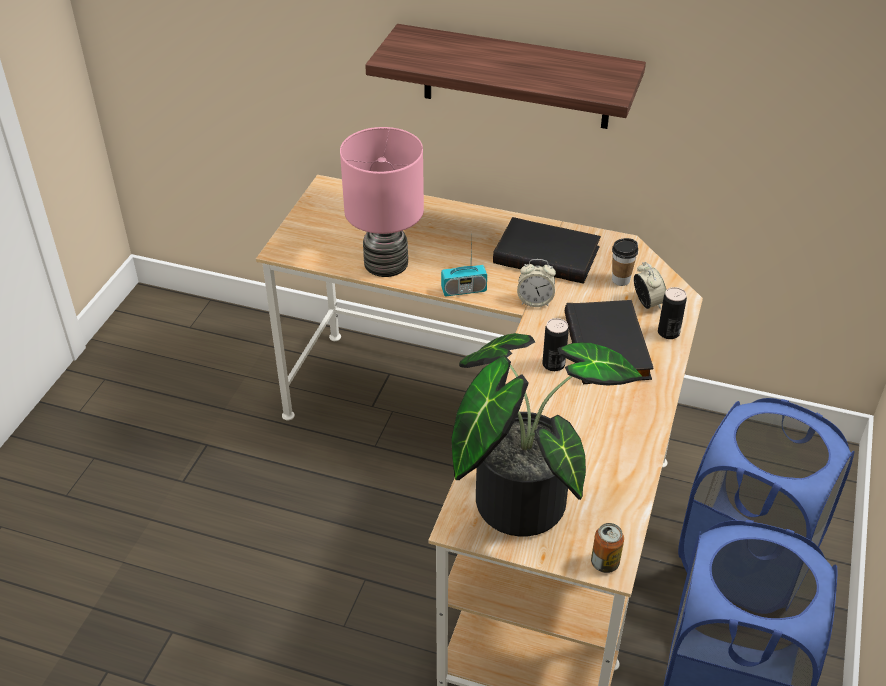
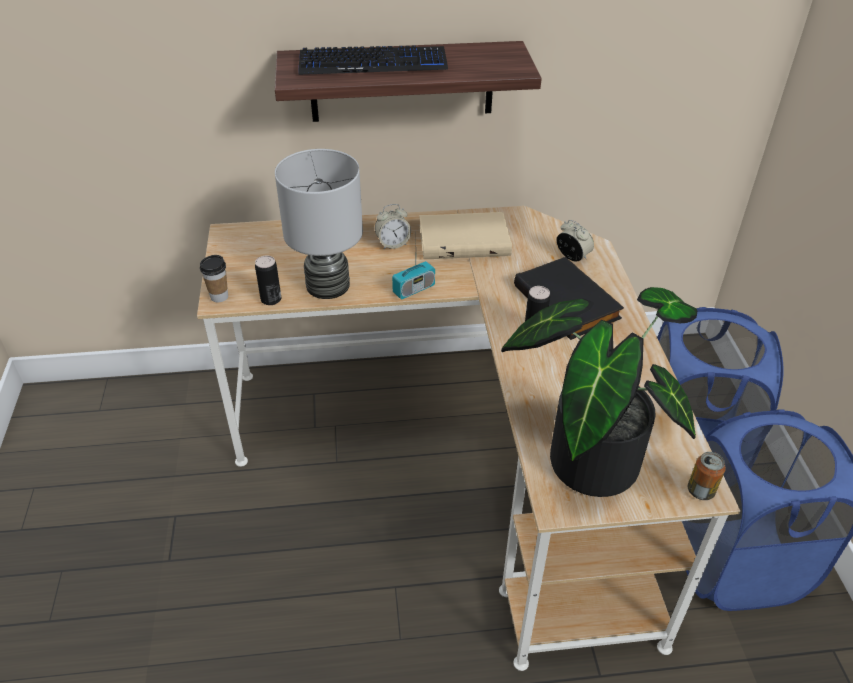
camera: 25 degrees left, 0 degrees up
(386, 263) = (328, 285): pink table lamp -> grey table lamp
(474, 56) = (373, 63): none -> keyboard
(535, 301) = (481, 281): alarm clock -> alarm clock (393, 244)
(547, 254) = (464, 239): black book -> beige book
(620, 280) = (538, 244): cup -> cup (219, 297)
(668, 333) = (606, 276): can -> can (271, 299)

